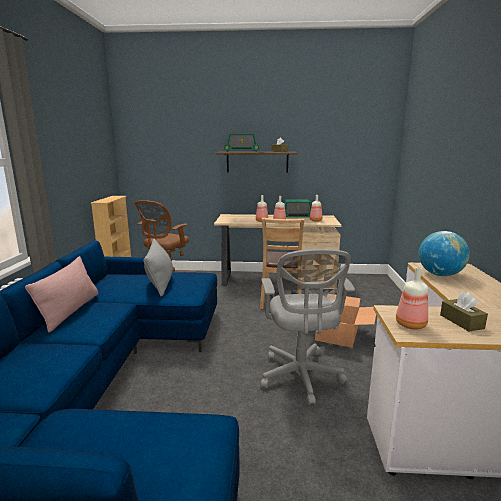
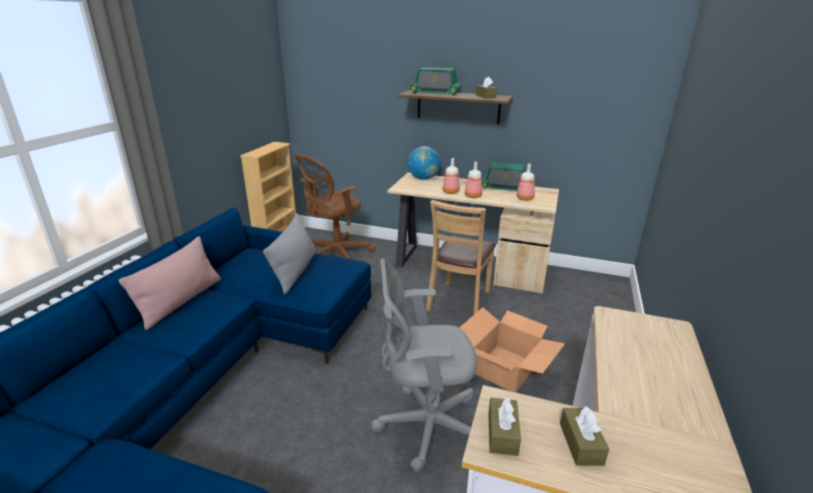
camera: 15 degrees right, 10 degrees up
(301, 378) = (425, 426): grey office chair -> grey office chair turned 75 degrees clockwise
(409, 324) = (502, 433): bottle -> brown tissue box
(440, 274) = (624, 339): globe -> globe (423, 178)

